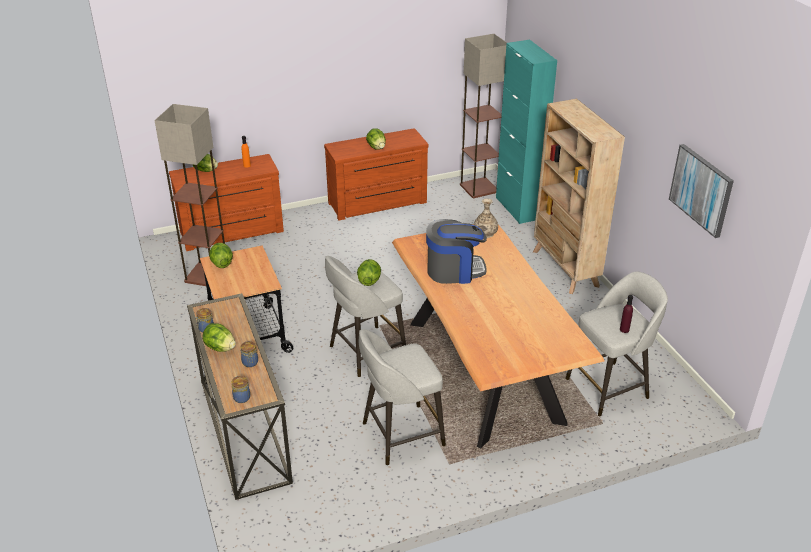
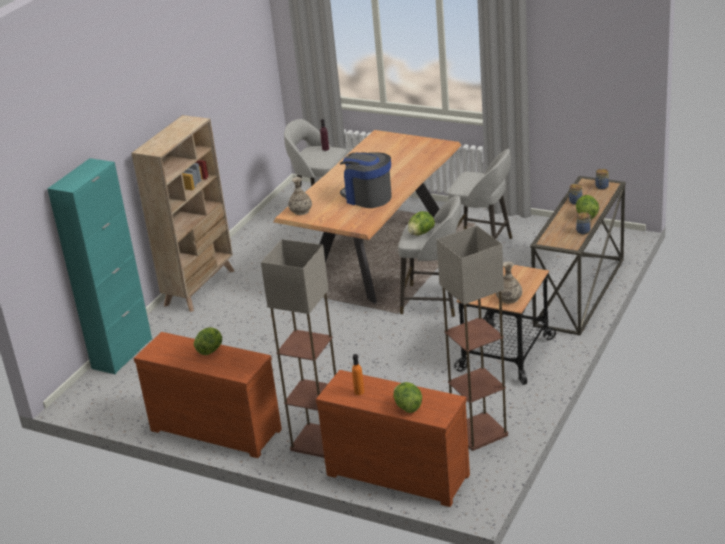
camera: 130 degrees left, 5 degrees down
(221, 263) = (509, 299): lettuce -> vase
(479, 188) = (105, 392): floor lamp -> floor lamp (317, 440)
(701, 190) = (230, 73): picture -> none

